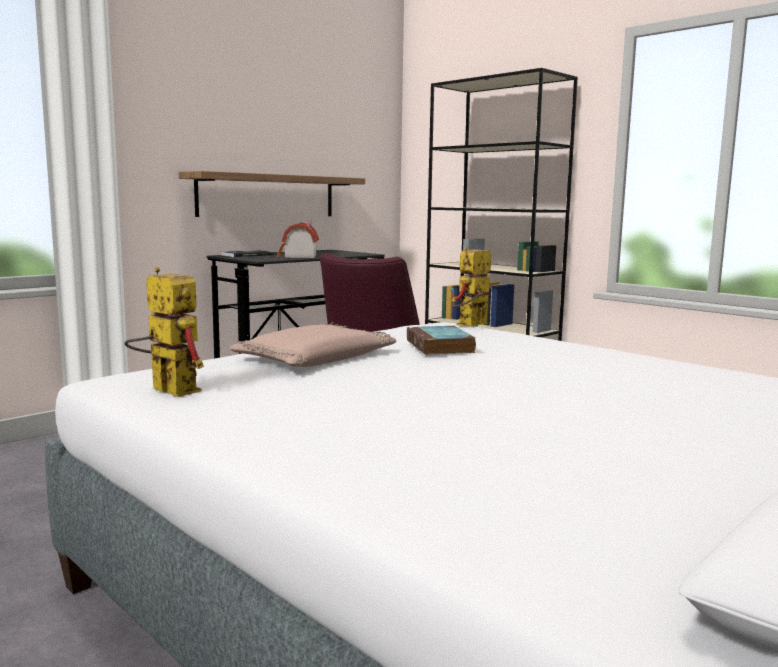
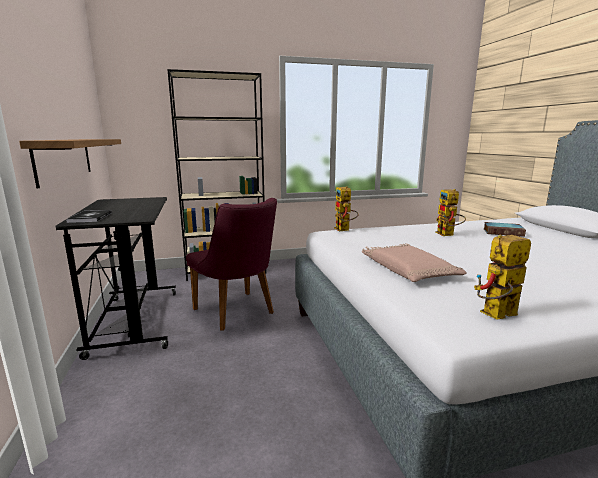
camera: 60 degrees left, 5 degrees up
(298, 256) = (136, 210): toy house -> none
(441, 347) = (408, 243): book -> book (503, 232)
(568, 364) = (448, 235): none -> toy robot

